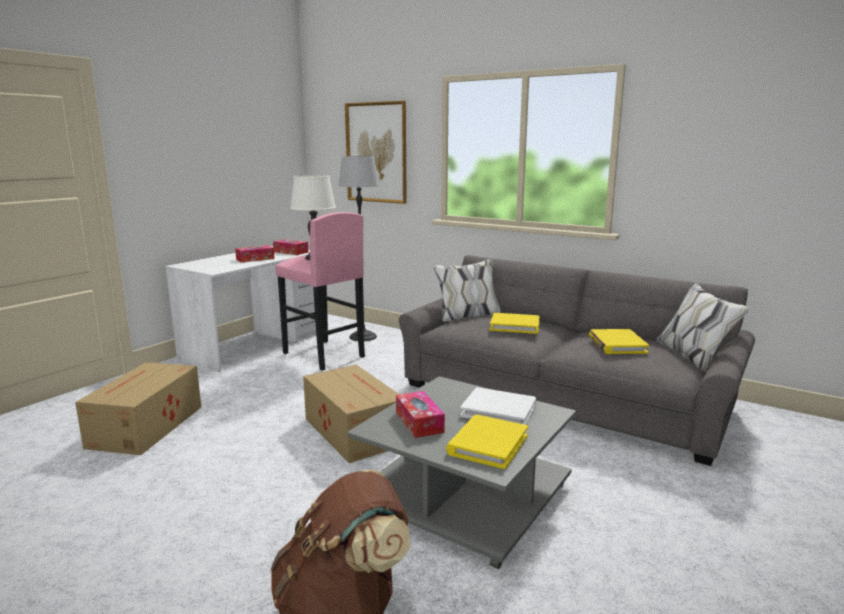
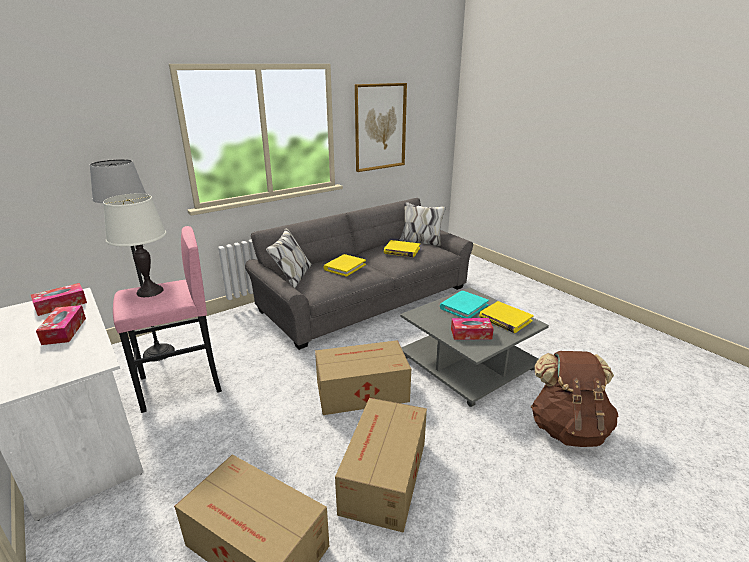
camera: 70 degrees left, 10 degrees up
(220, 466) = (383, 477): none -> cardboard box
(376, 152) = (88, 153): picture -> picture (380, 127)
(499, 411) = (463, 307): white book -> turquoise book

